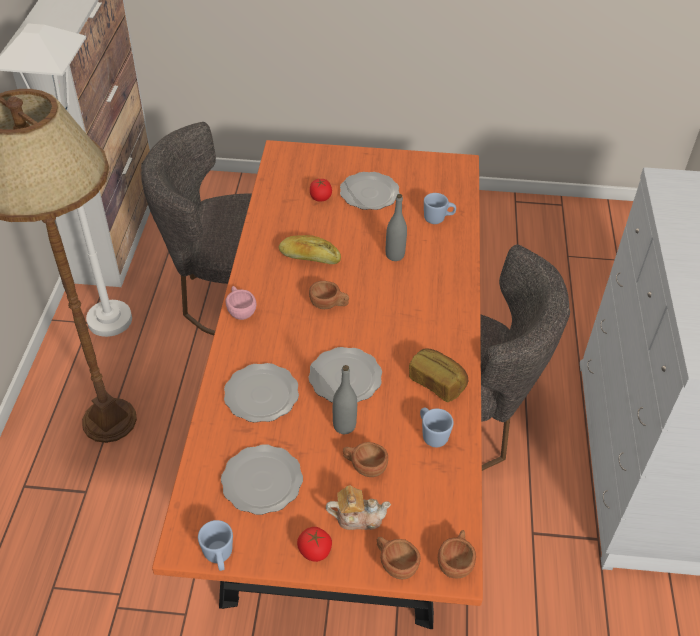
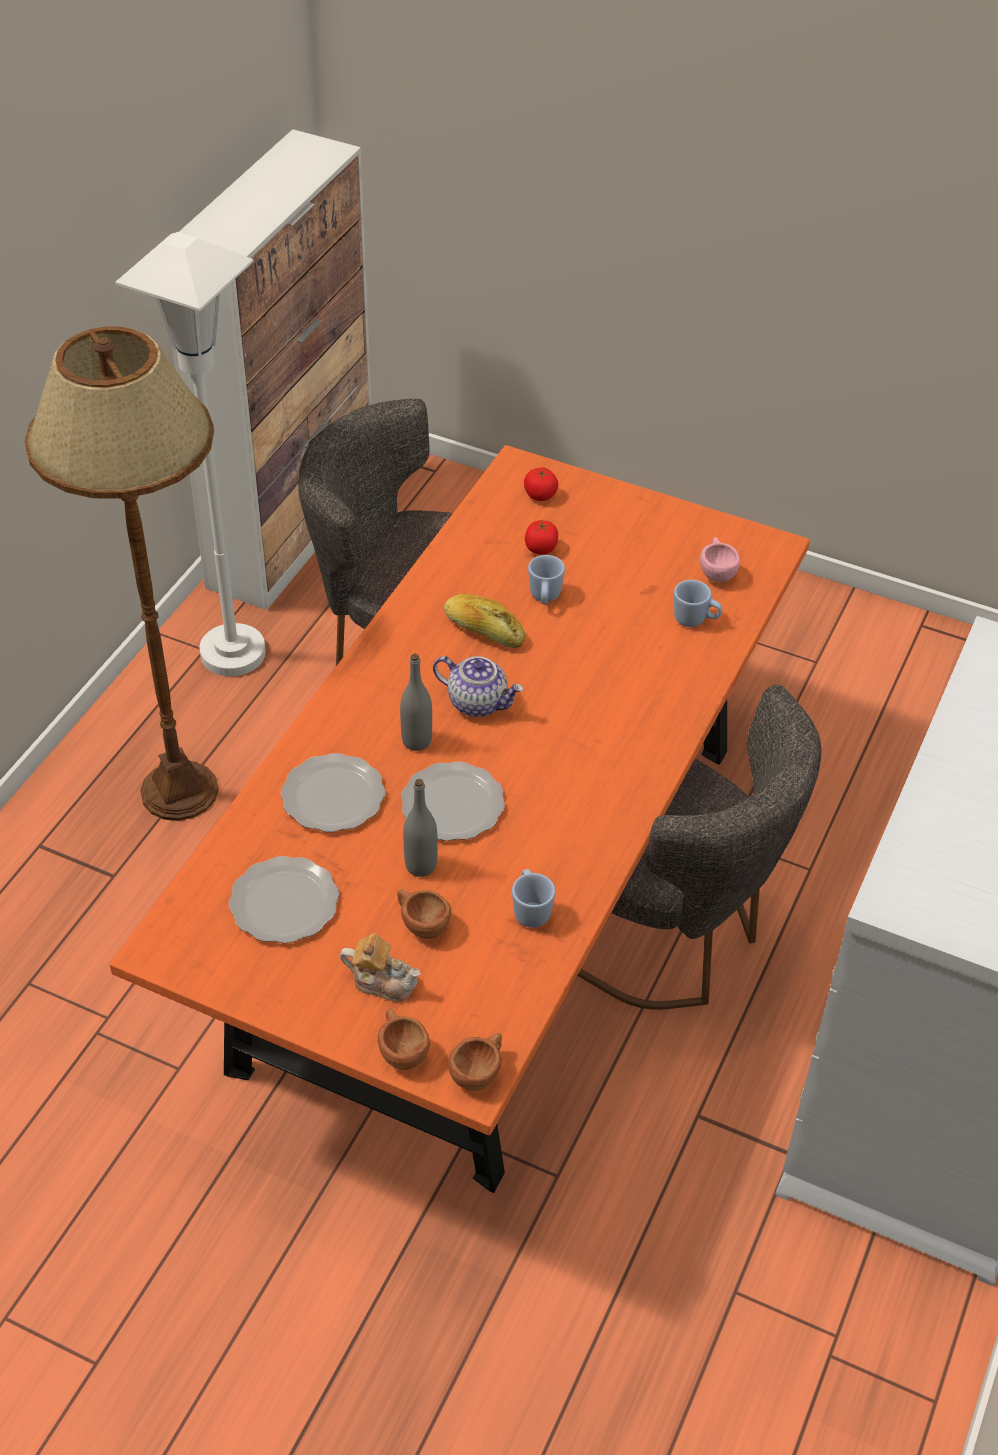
camera: 20 degrees right, 0 degrees up
(219, 557) = (192, 976): blue mug -> blue mug (545, 598)
(240, 311) = (356, 679): pink cup -> pink cup (716, 571)
(314, 551) = (309, 1004): tomato -> tomato (540, 495)
(329, 305) = (478, 702): brown cup -> teapot
(369, 194) = (613, 559): plate -> none
(395, 255) = (605, 657): grey bottle -> grey bottle (416, 741)
(437, 383) = (573, 845): bread -> none

